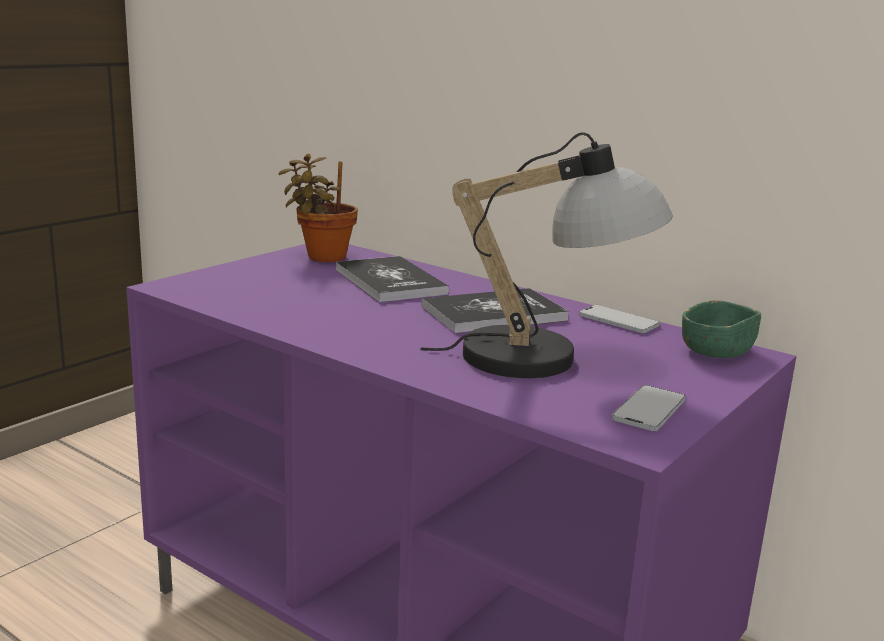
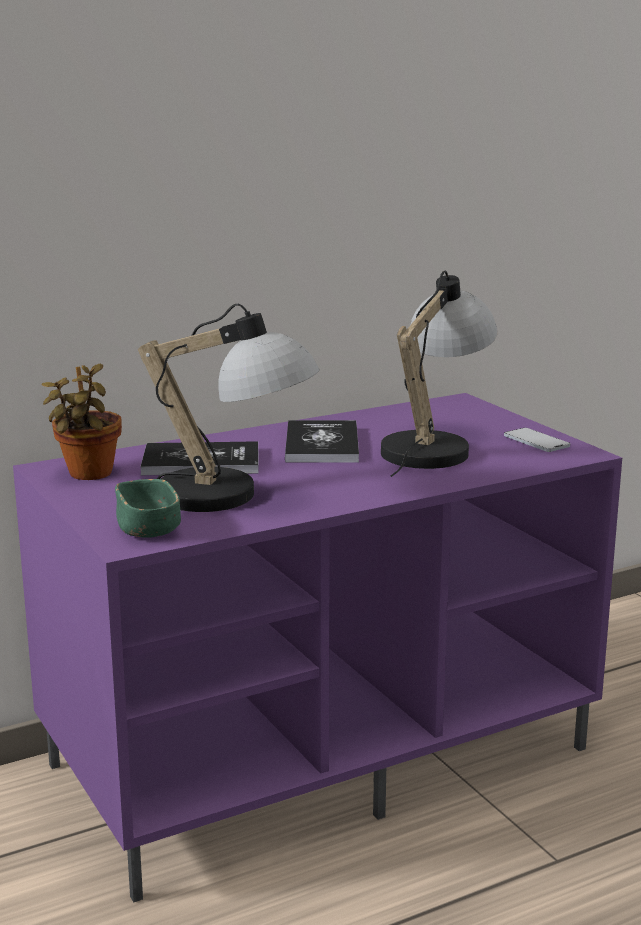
camera: 65 degrees left, 0 degrees up
(303, 301) = (232, 497): none -> table lamp
(618, 321) = (368, 416): phone -> none
(716, 351) = (446, 406): green bowl -> green bowl (148, 529)

